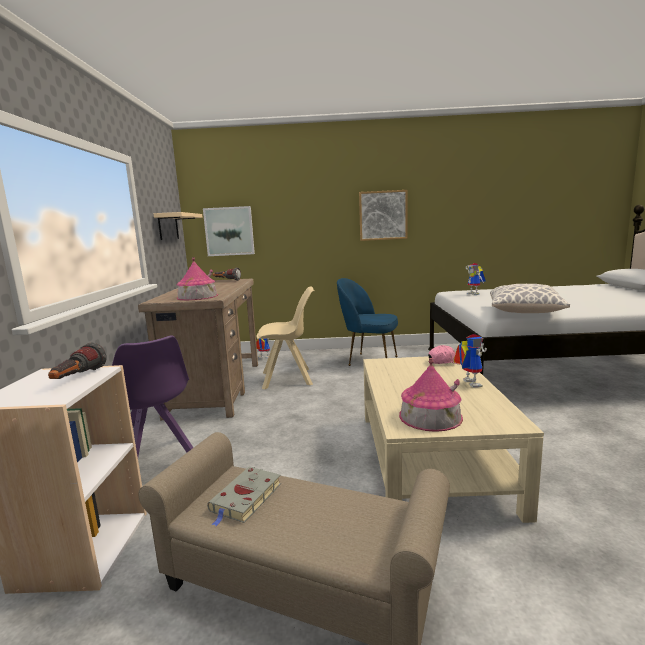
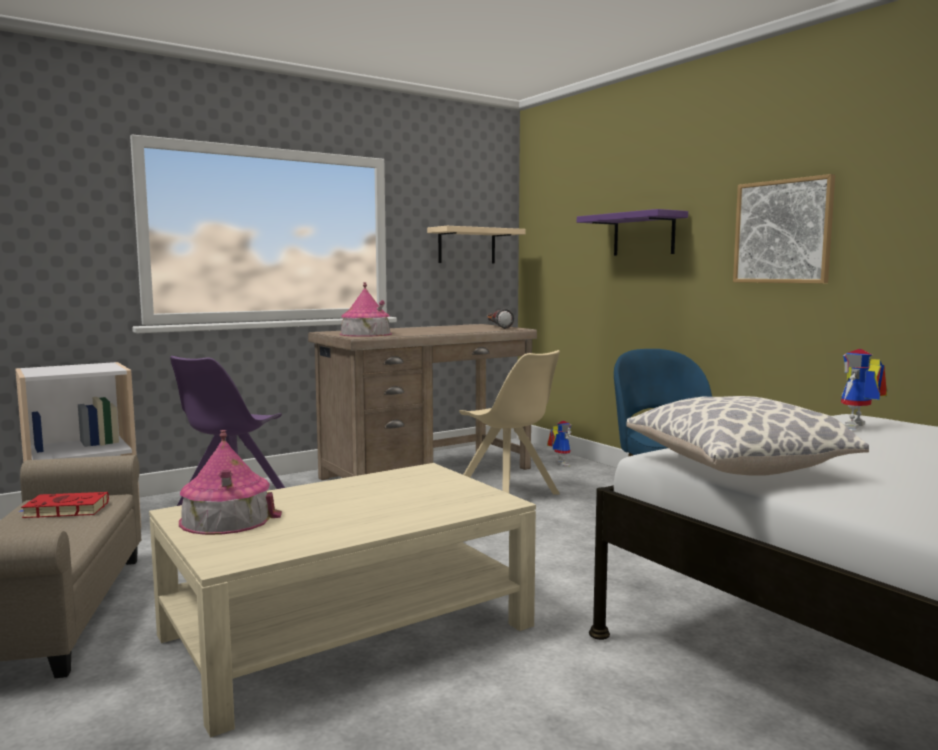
camera: 55 degrees right, 5 degrees down
(77, 378) = (88, 369): flashlight -> none
(229, 231) = (561, 256): picture -> none
(245, 499) = (64, 510): grey book -> red book
(297, 217) = (644, 234): none -> purple shelf
(446, 362) = (478, 500): pink cap -> none
(468, 383) = (381, 522): toy robot -> none

